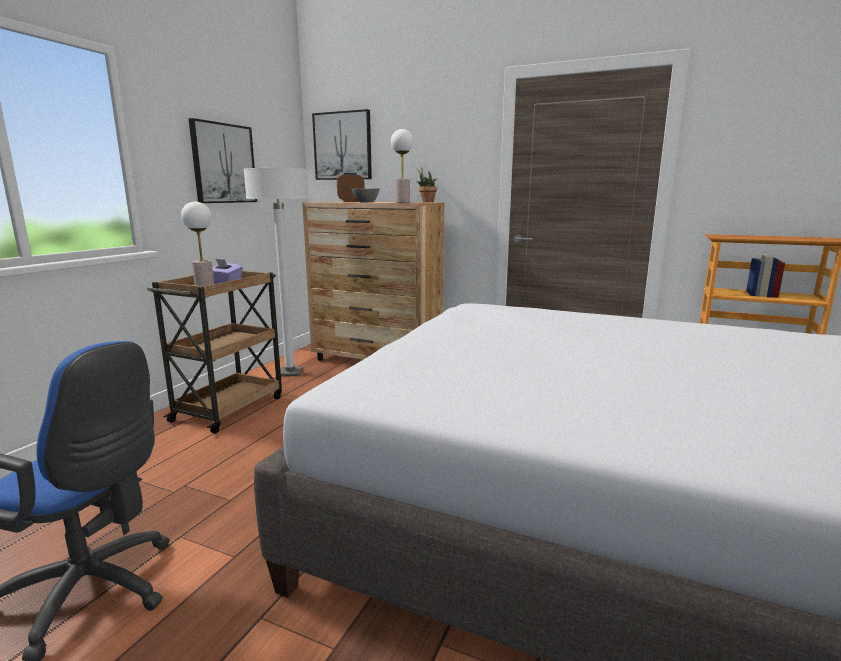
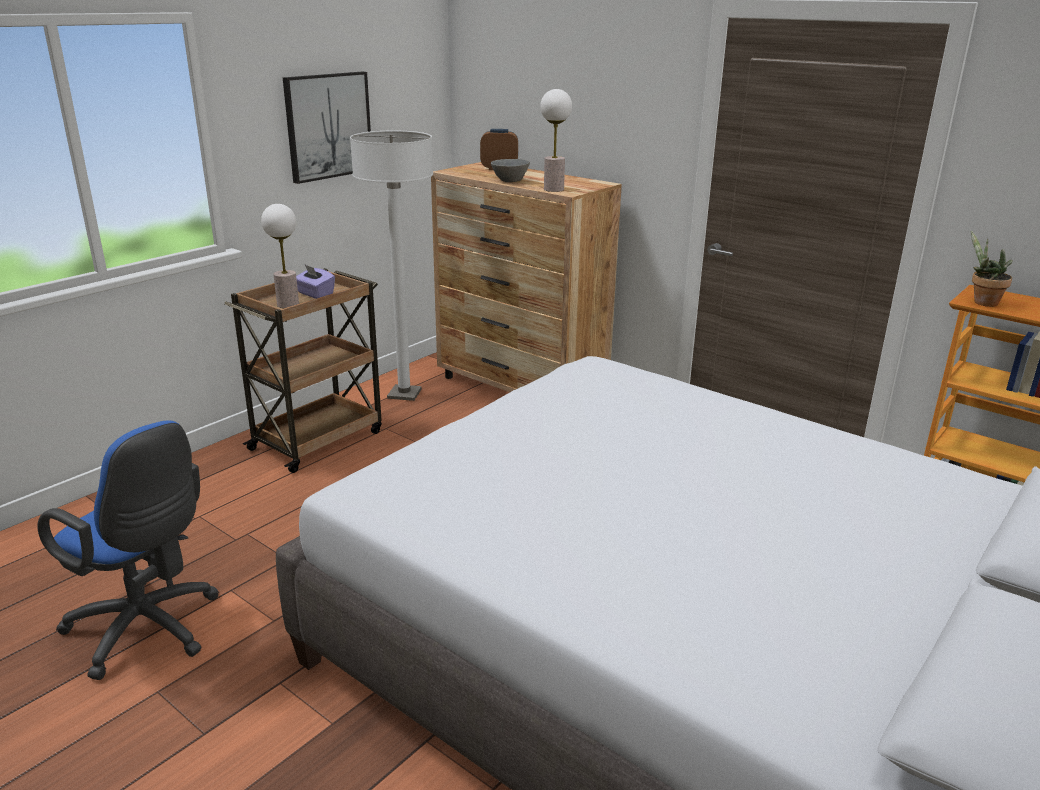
camera: 15 degrees right, 10 degrees up
(343, 146) = (497, 84): picture -> none
(426, 202) = (595, 182): potted plant -> potted plant (981, 302)

